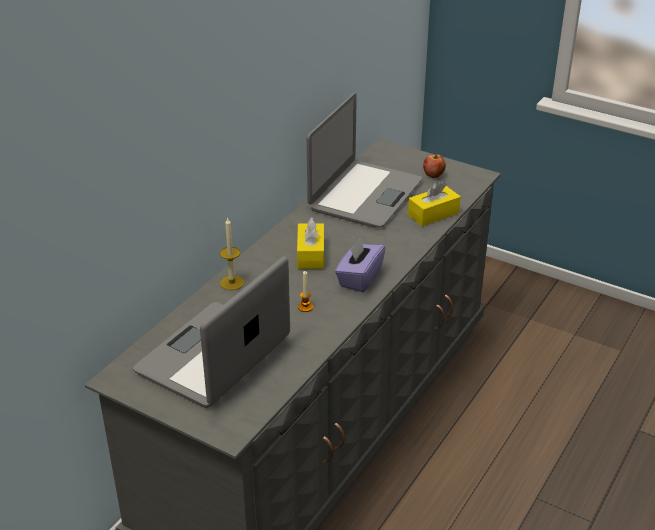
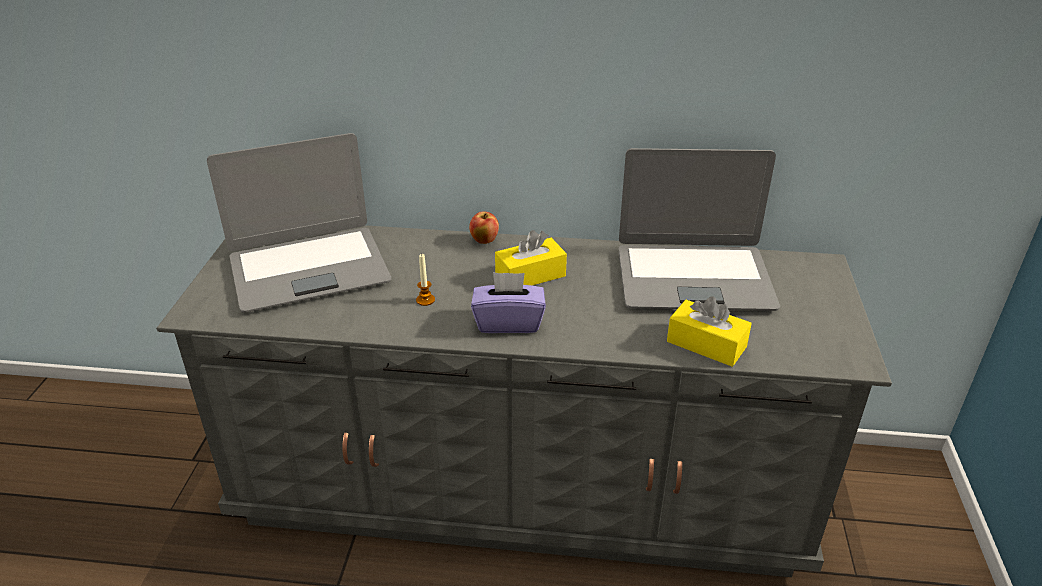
camera: 65 degrees right, 0 degrees up
(214, 356) = (309, 269): laptop -> laptop turned 150 degrees clockwise
(232, 283) = (440, 243): candle -> none
(433, 175) = (804, 320): apple -> apple (484, 240)

